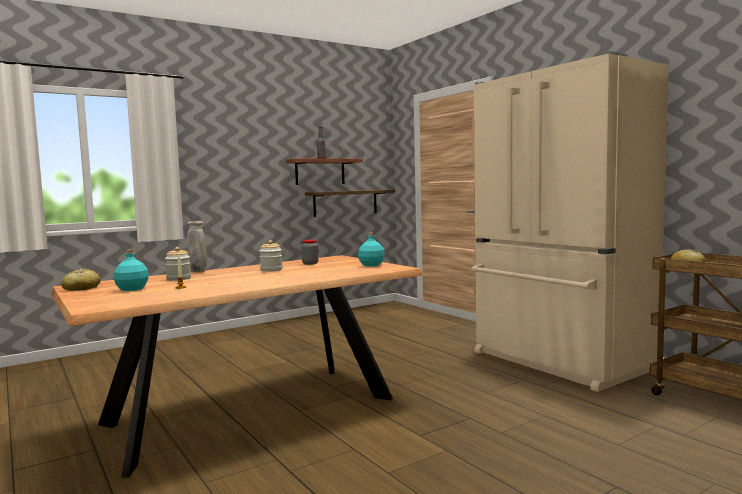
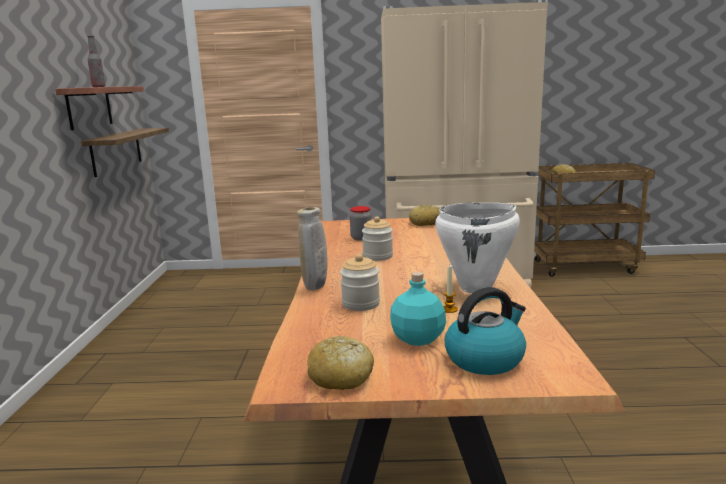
camera: 55 degrees left, 10 degrees up
(109, 298) = (485, 358): none -> kettle
(224, 286) = (476, 288): none -> white cooking pot
(372, 265) = (425, 223): turquoise bottle -> bread

